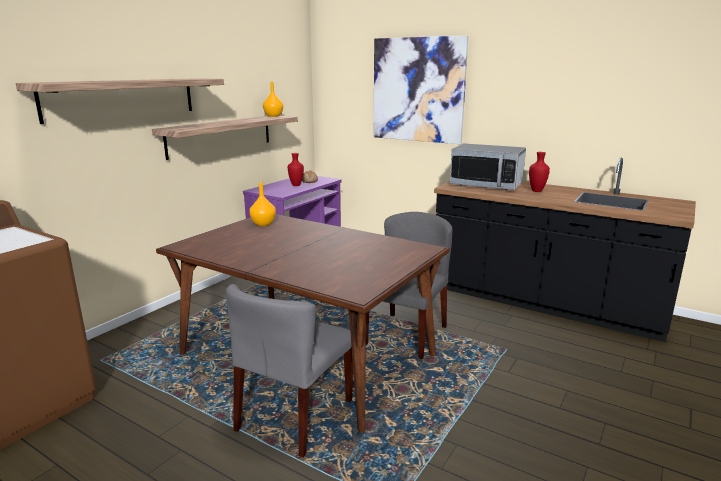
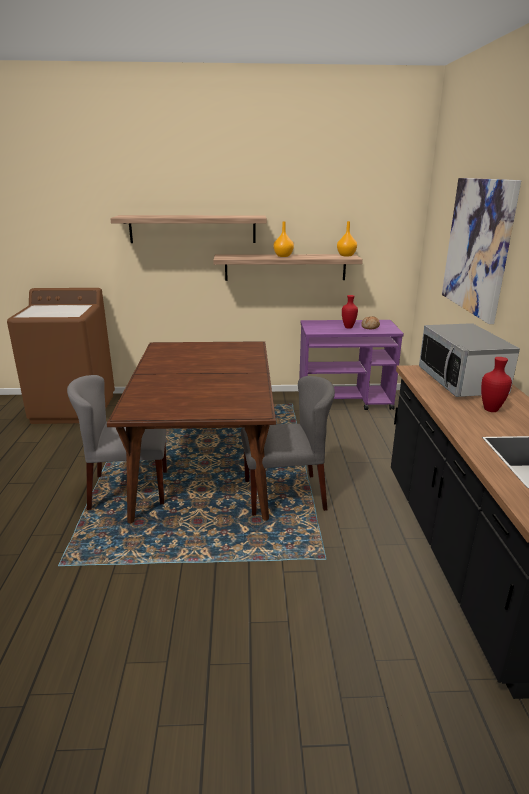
camera: 55 degrees right, 5 degrees up
(262, 224) = (234, 348): orange vase -> orange vase (283, 256)

